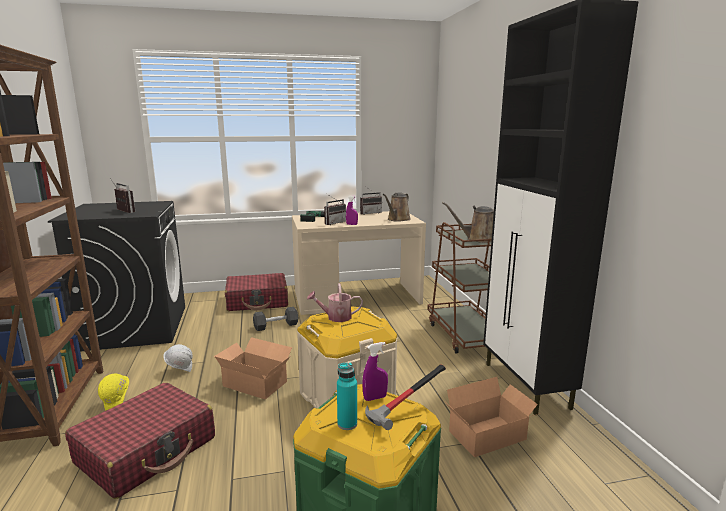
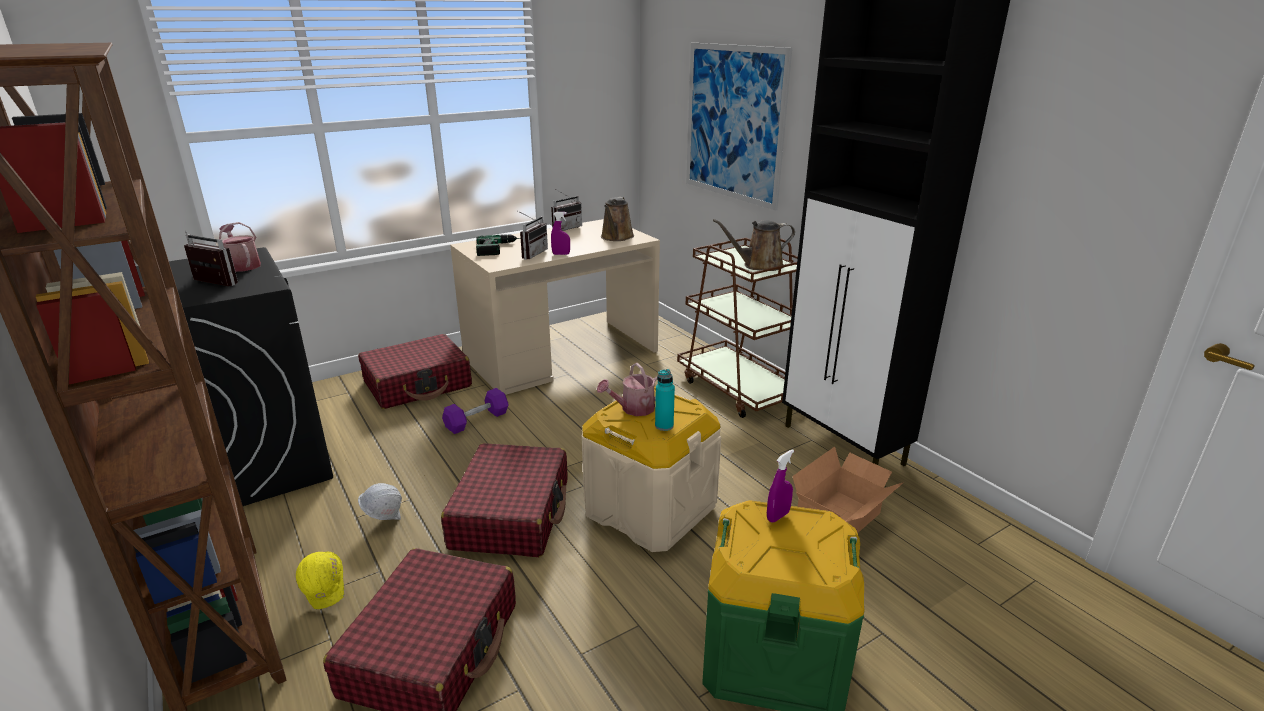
camera: 20 degrees left, 10 degrees up
(149, 206) = (242, 265): none -> watering can
(255, 382) = (511, 514): cardboard box -> red suitcase
(276, 326) = (477, 420): black dumbbell -> purple dumbbell
(347, 424) = (775, 558): turquoise bottle -> turquoise bottle (664, 426)
(404, 415) = (826, 530): hammer -> none
(479, 143) = (733, 123): none -> picture

